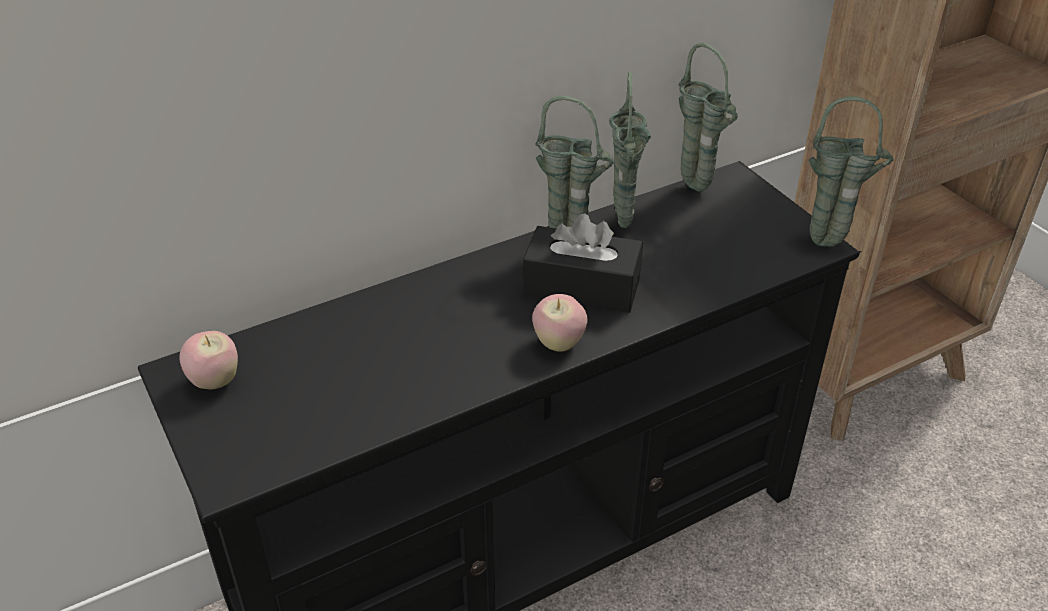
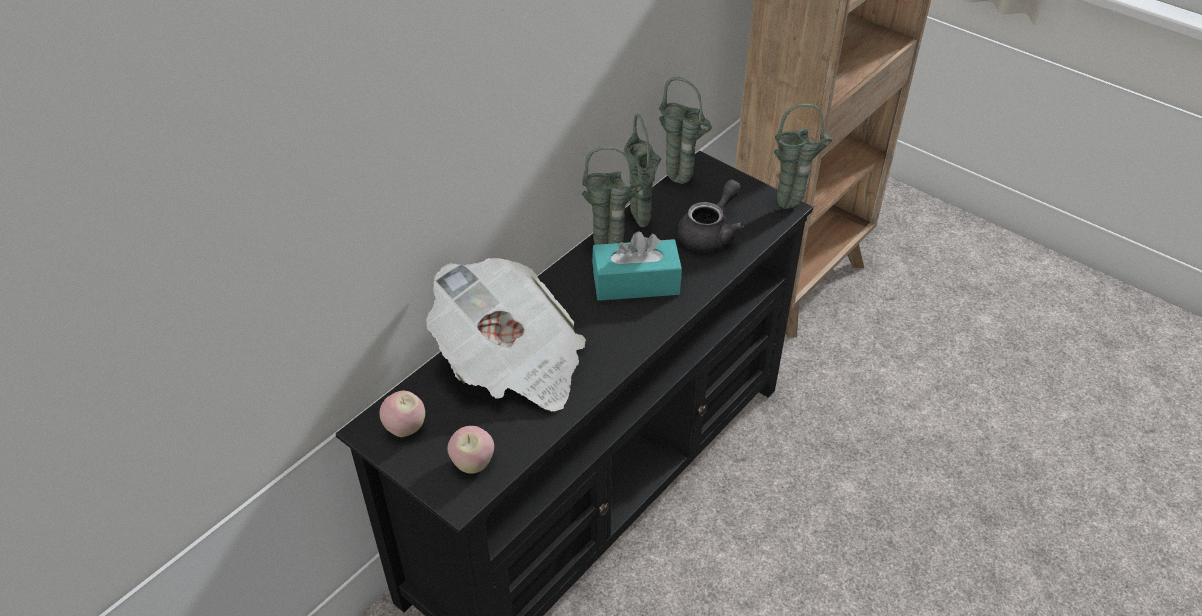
camera: 20 degrees left, 5 degrees up
(381, 340) = (512, 363): none -> newspaper
(558, 343) = (641, 331): apple -> apple (473, 464)
(581, 287) = (636, 283): black tissue box -> turquoise tissue box
(706, 253) = (710, 234): none -> grey teapot

